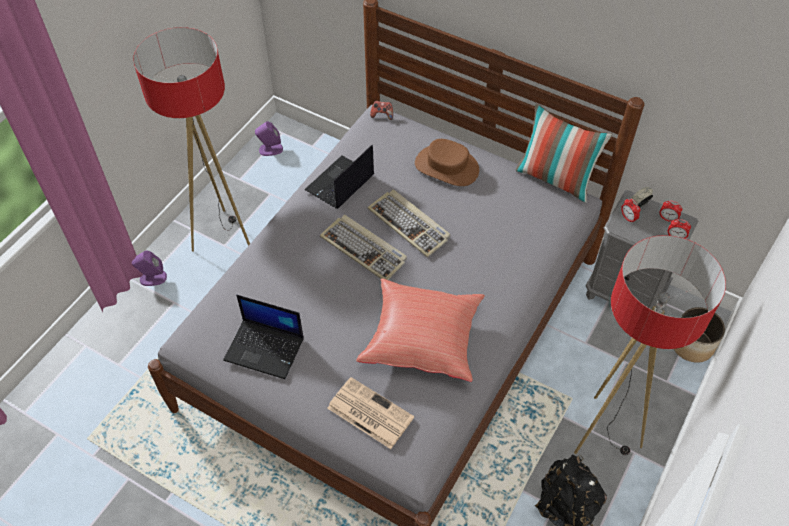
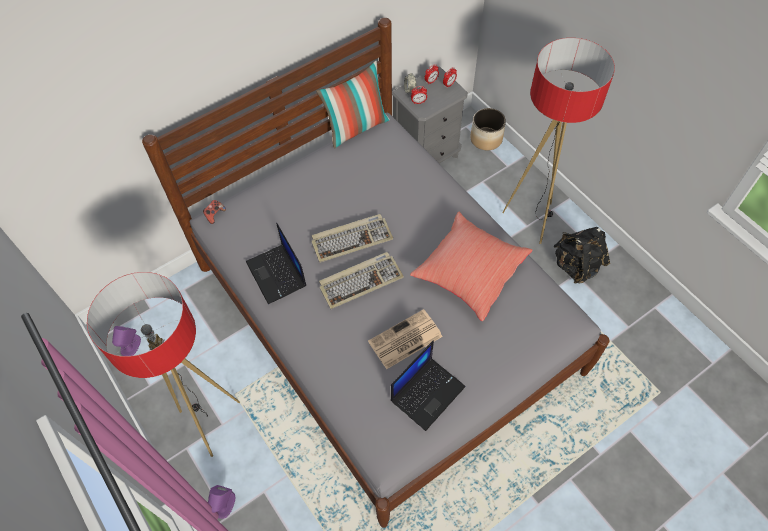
camera: 65 degrees left, 5 degrees up
(369, 412) = (520, 335): newspaper -> newspaper (404, 340)
(447, 167) = (304, 190): brown hat -> none

